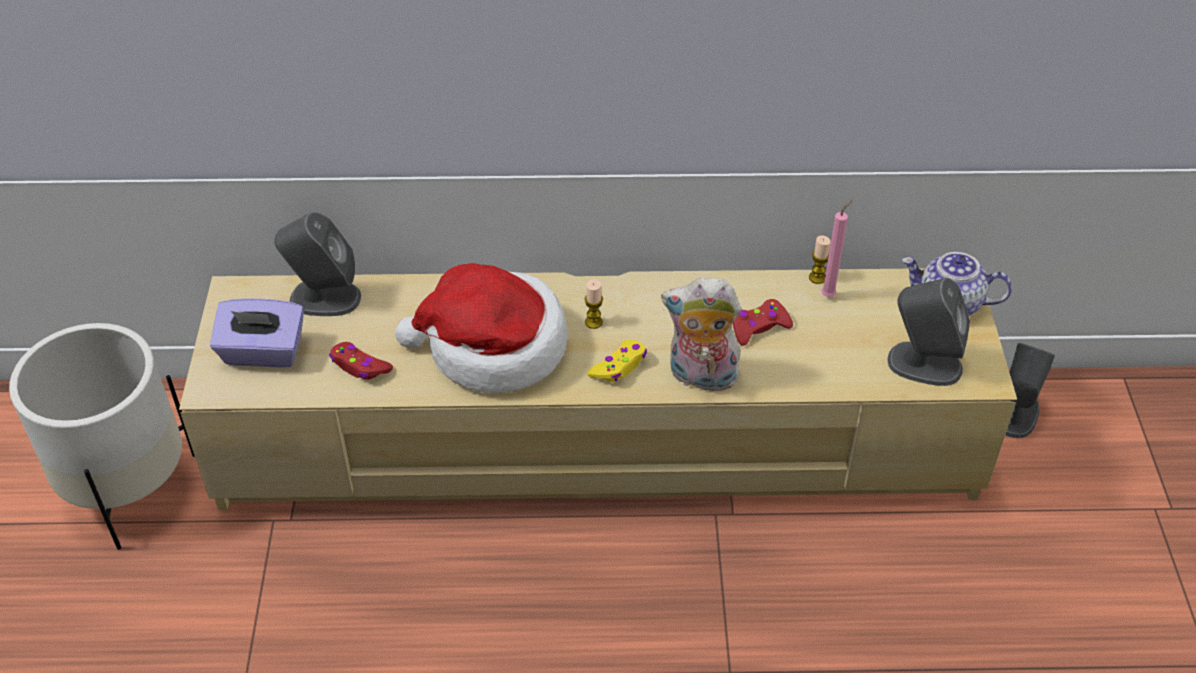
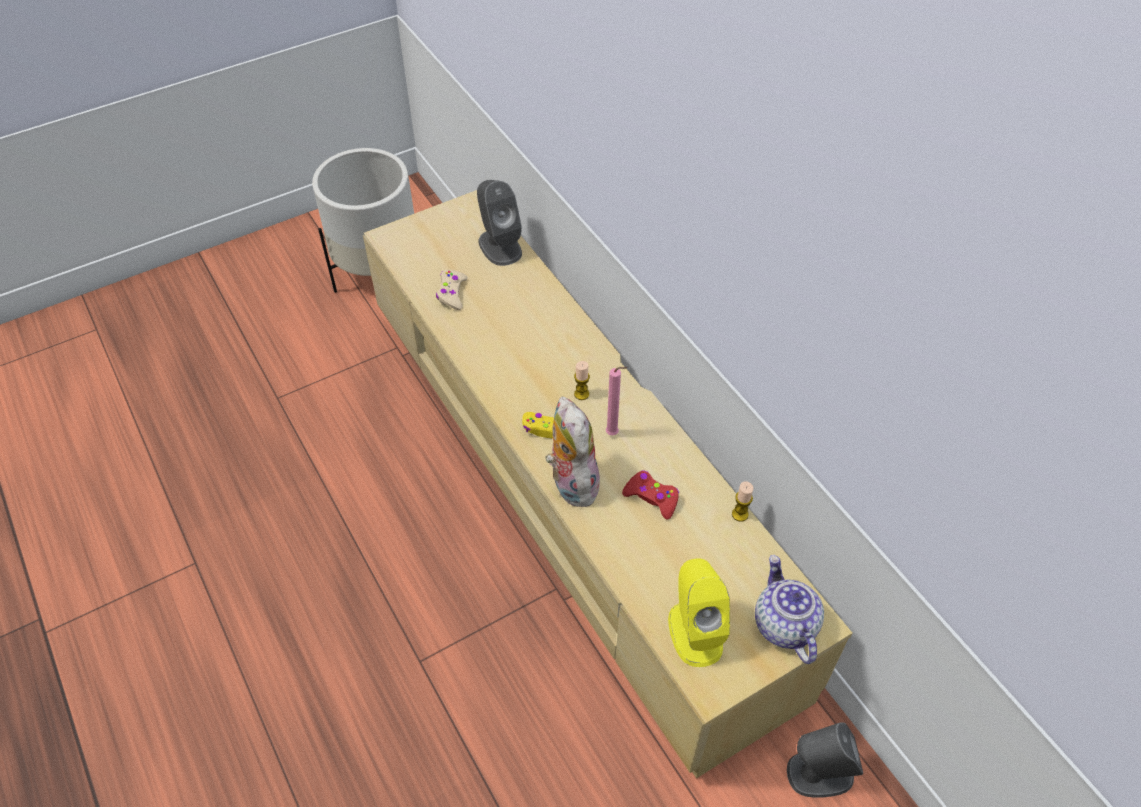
camera: 60 degrees right, 5 degrees up
(263, 353) = (432, 244): purple tissue box -> none
(360, 366) = (452, 293): red game controller -> beige game controller
(493, 347) = (516, 351): hat -> none
(829, 295) = (726, 531): pink candle -> pink candle (614, 434)
(923, 364) = (695, 632): grey speaker -> yellow speaker

